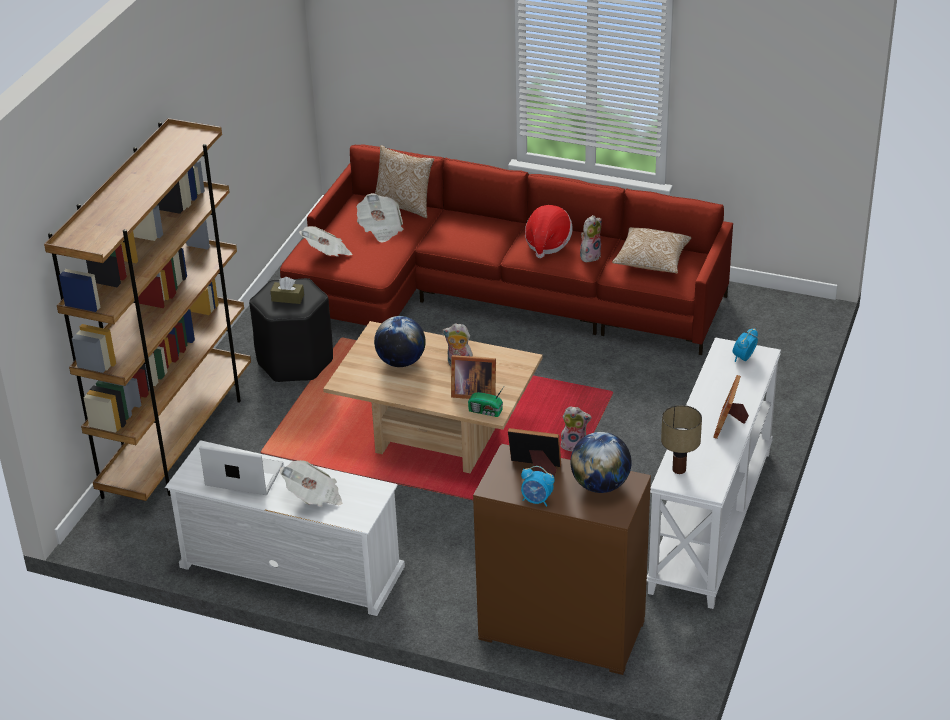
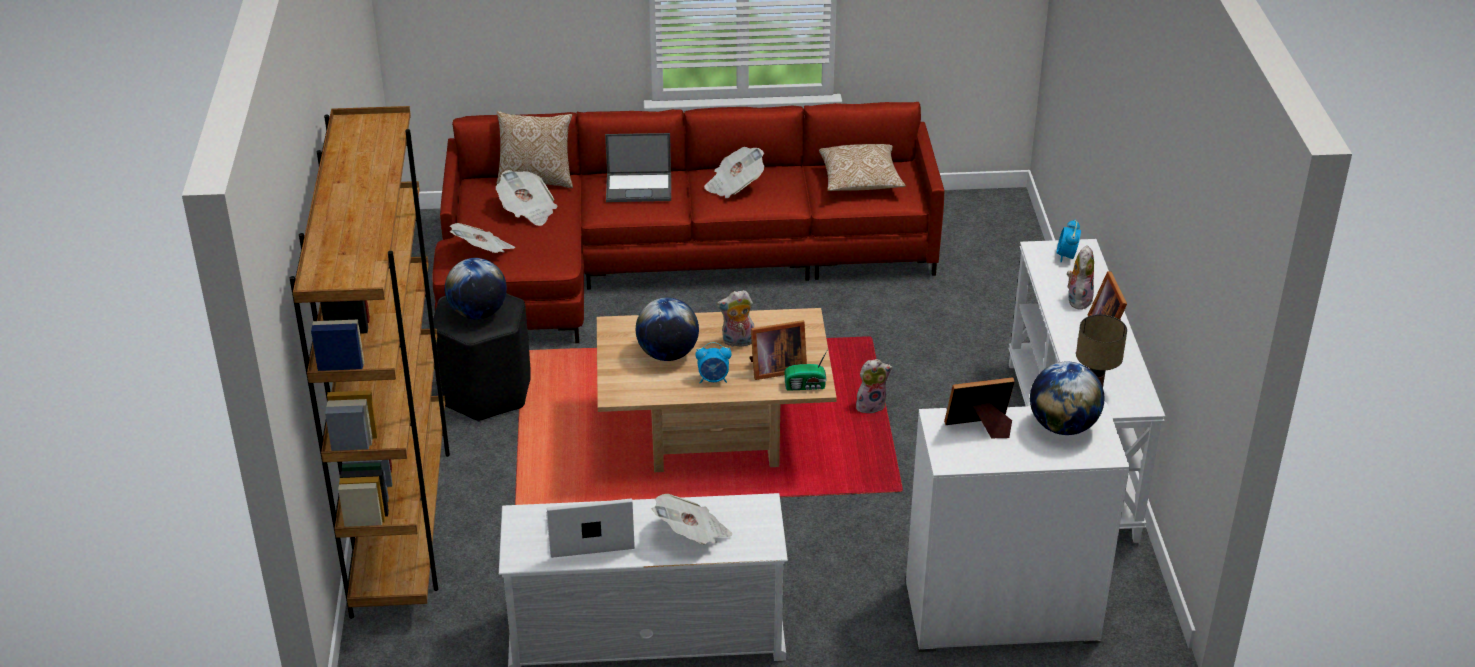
camera: 25 degrees left, 0 degrees up
(287, 298) = (478, 313): brown tissue box -> globe
(475, 228) = (639, 187): none -> laptop
(537, 500) = (1009, 462): alarm clock -> alarm clock (713, 379)
(547, 243) = (734, 186): hat -> newspaper
(560, 630) = (1000, 614): brown cabinet -> white cabinet
(590, 255) = (789, 189): plush toy -> plush toy (1078, 299)

